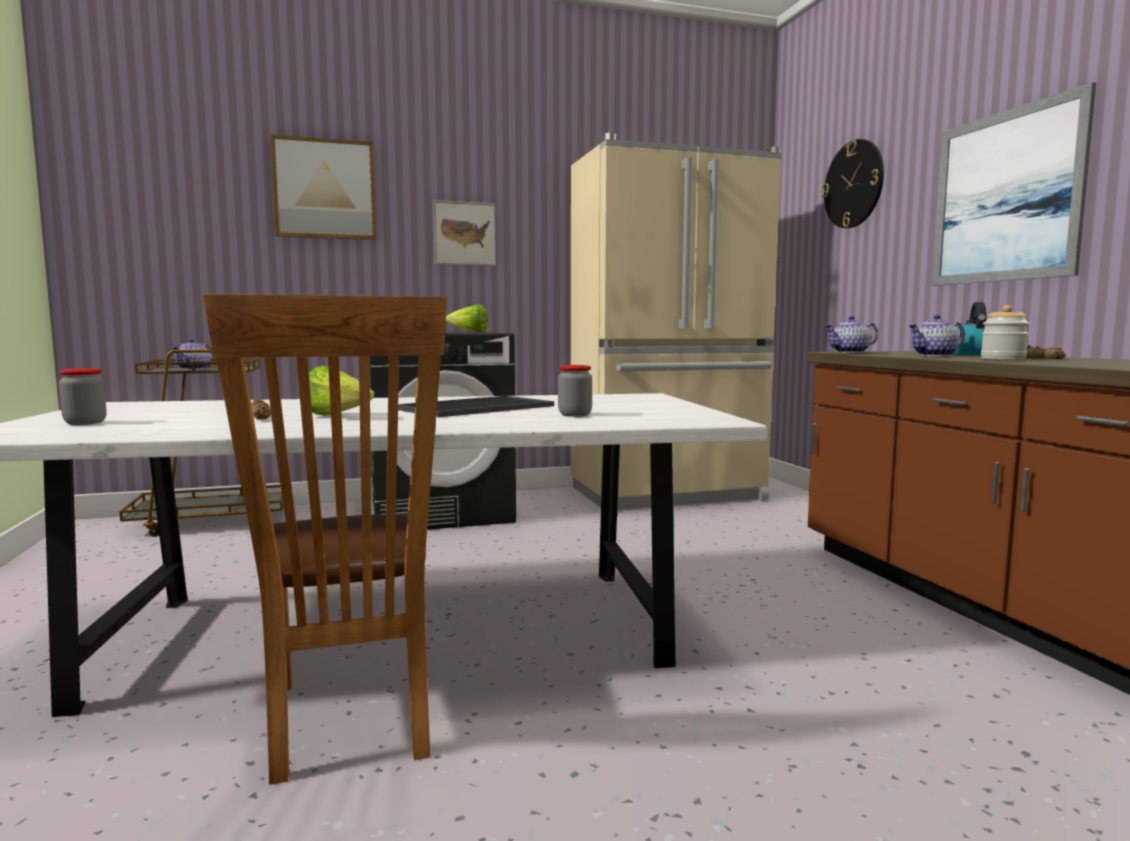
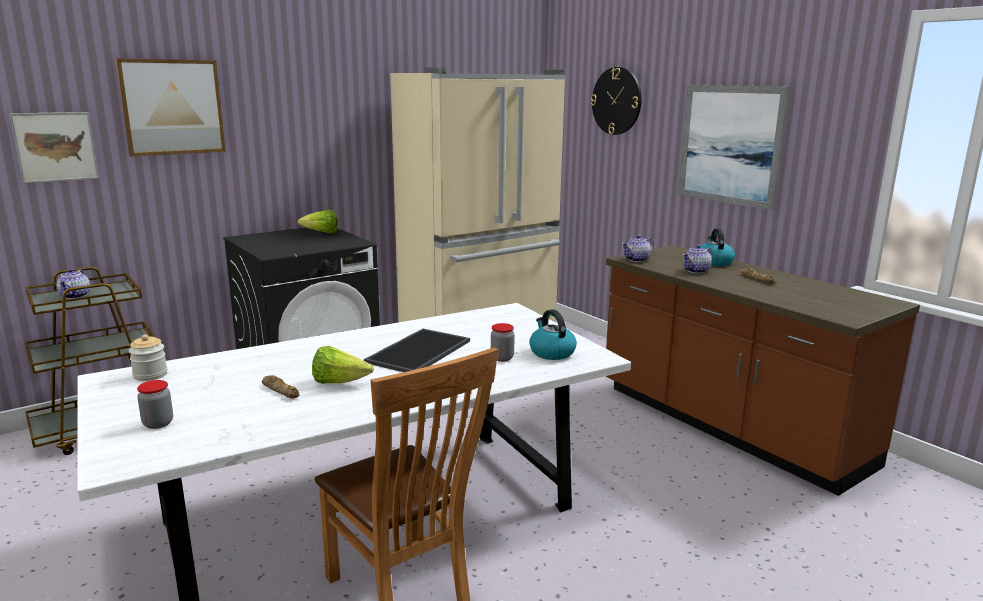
camera: 20 degrees left, 10 degrees up
(464, 233) = (302, 139): picture -> picture (56, 147)
(652, 415) = (551, 352): none -> kettle
(1003, 359) = (740, 282): jar -> jar (150, 375)

